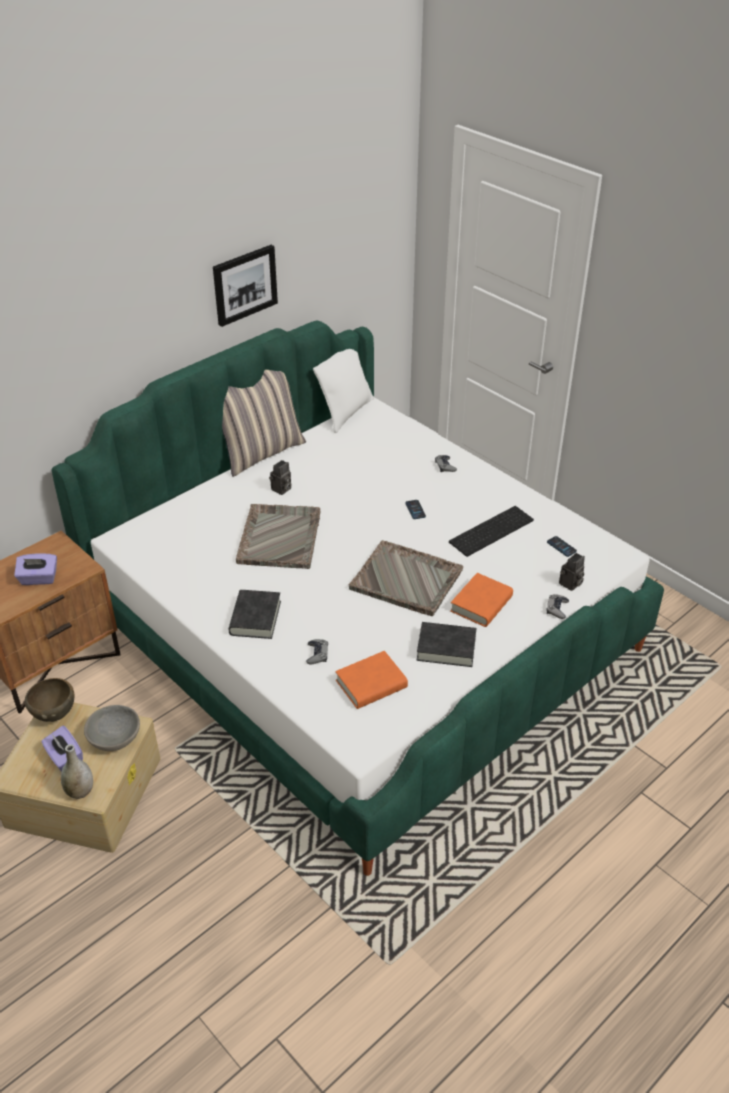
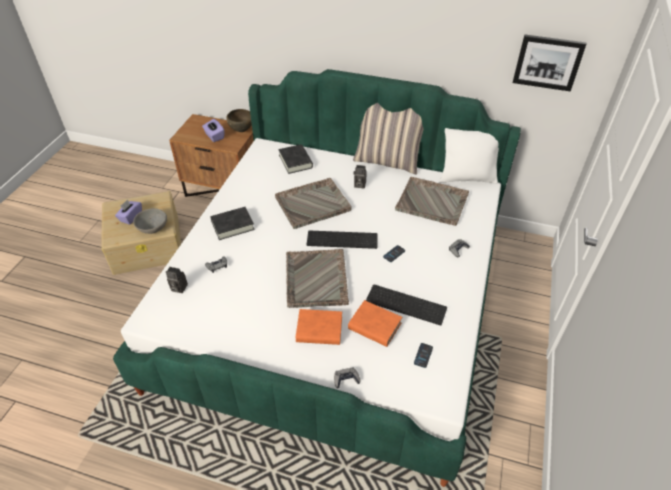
camera: 60 degrees right, 5 degrees up
(55, 715) = (158, 199): brown bowl -> brown bowl (242, 130)
(80, 791) = (111, 233): grey vase -> none
(244, 284) = (423, 40): picture -> picture (548, 62)
(361, 451) = (432, 202): none -> grey tray
(362, 539) = (341, 240): none -> keyboard
(371, 684) = (203, 302): orange book -> orange book (374, 326)
(446, 648) = (261, 328): black book -> black book (295, 161)
(570, 584) = (381, 378): camera -> camera (178, 288)

